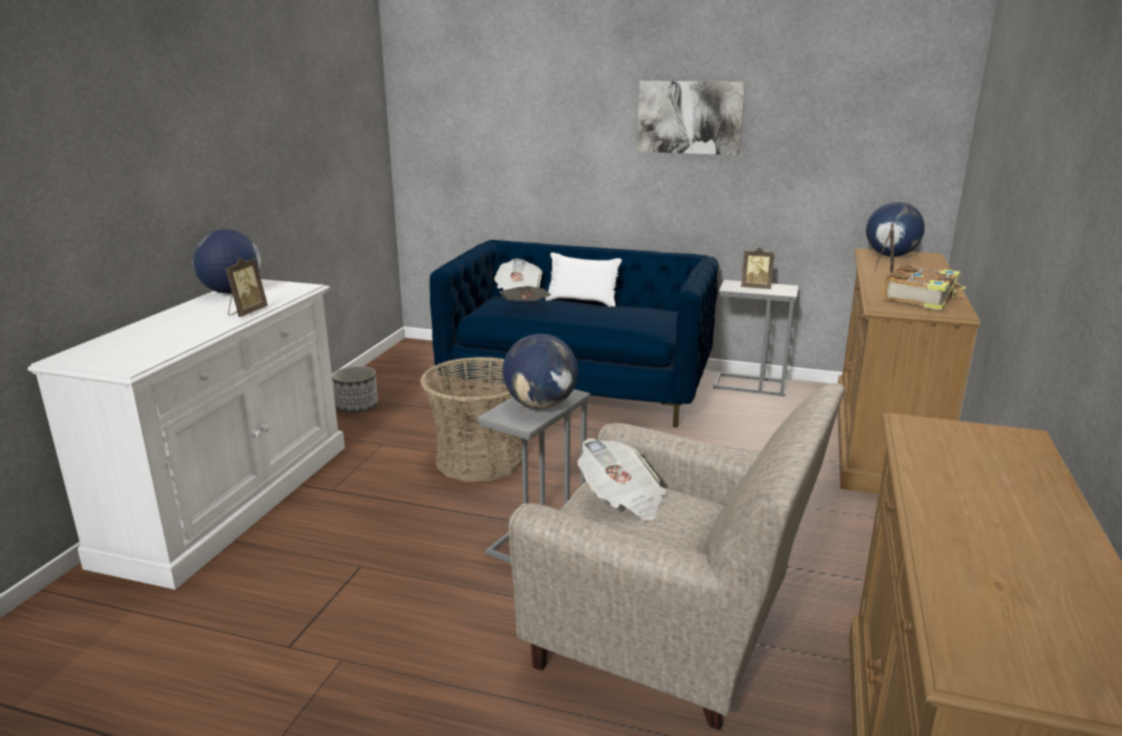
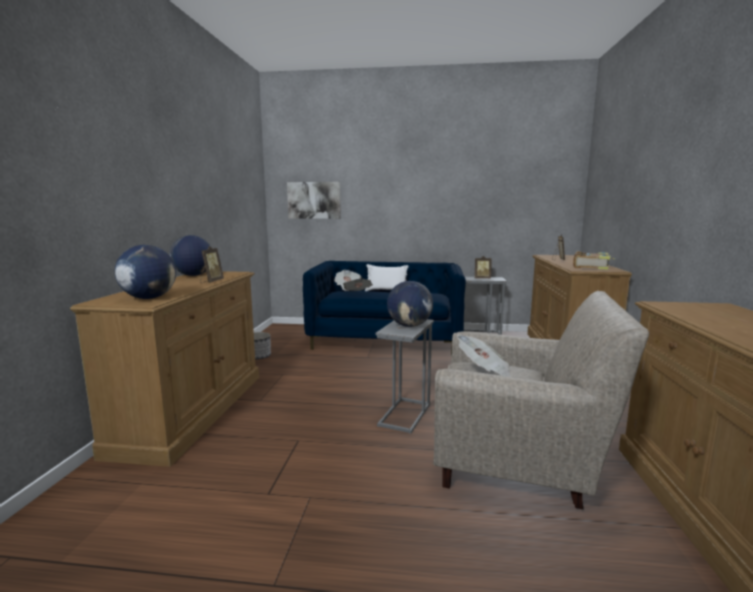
camera: 10 degrees left, 10 degrees down
(233, 499) = (194, 410): white cabinet -> brown cabinet
(479, 460) = (347, 378): basket -> none
(690, 117) = (440, 189): picture -> picture (314, 200)
(890, 255) = (554, 256): globe -> globe (149, 298)

